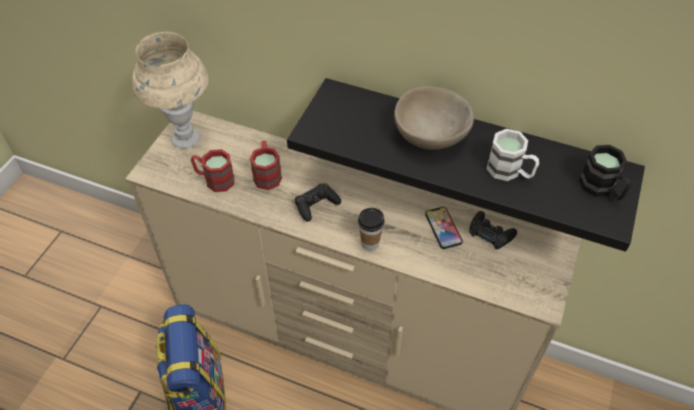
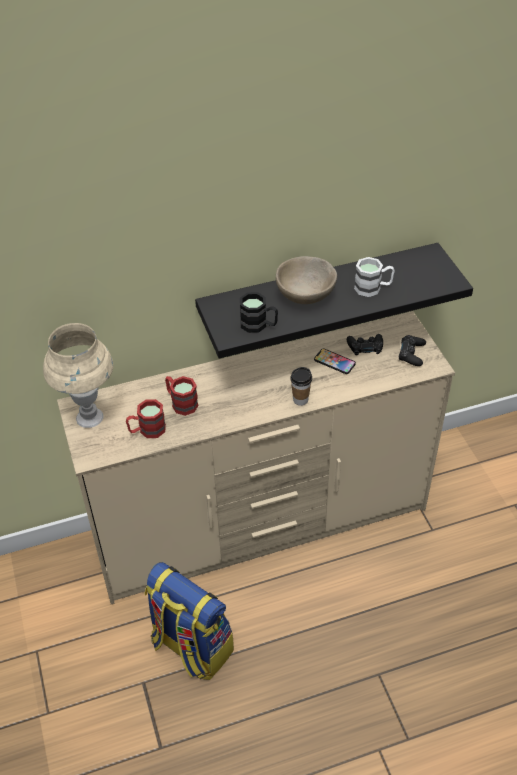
camera: 40 degrees left, 5 degrees down
(316, 205) = (239, 400): black game controller -> black game controller (411, 354)
(602, 189) = (430, 268): black mug -> black mug (259, 325)

